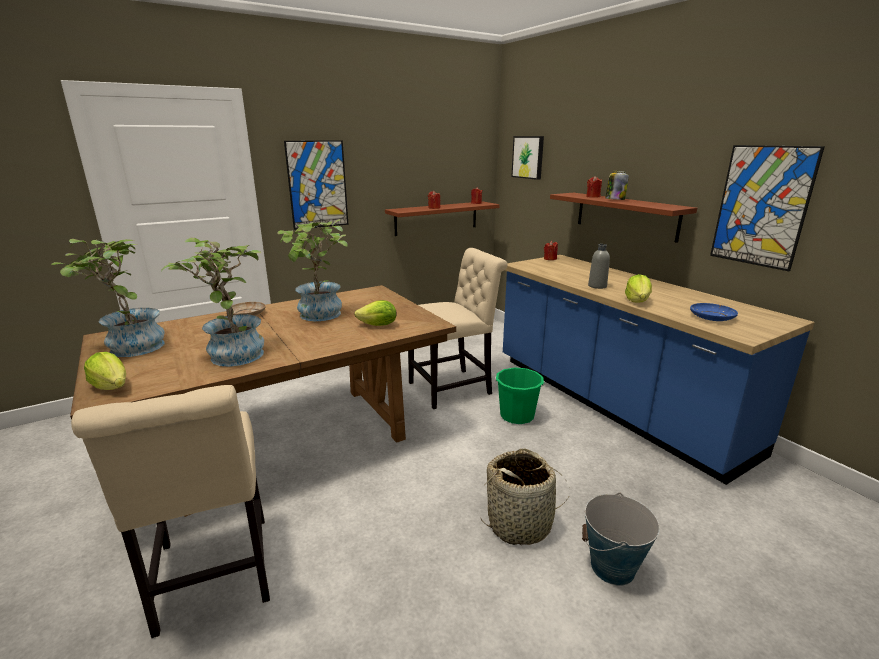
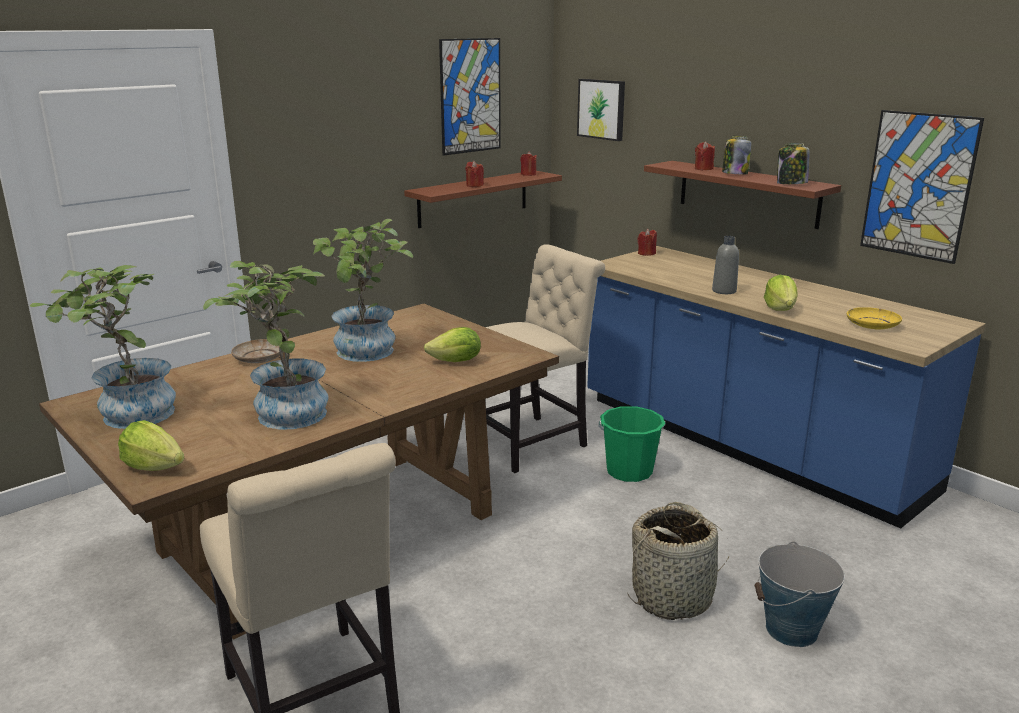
camera: 10 degrees left, 0 degrees up
(317, 185) = (314, 161): picture -> picture (470, 96)
(656, 205) = (791, 183): none -> jar
(711, 317) = (872, 325): blue plate -> yellow plate

